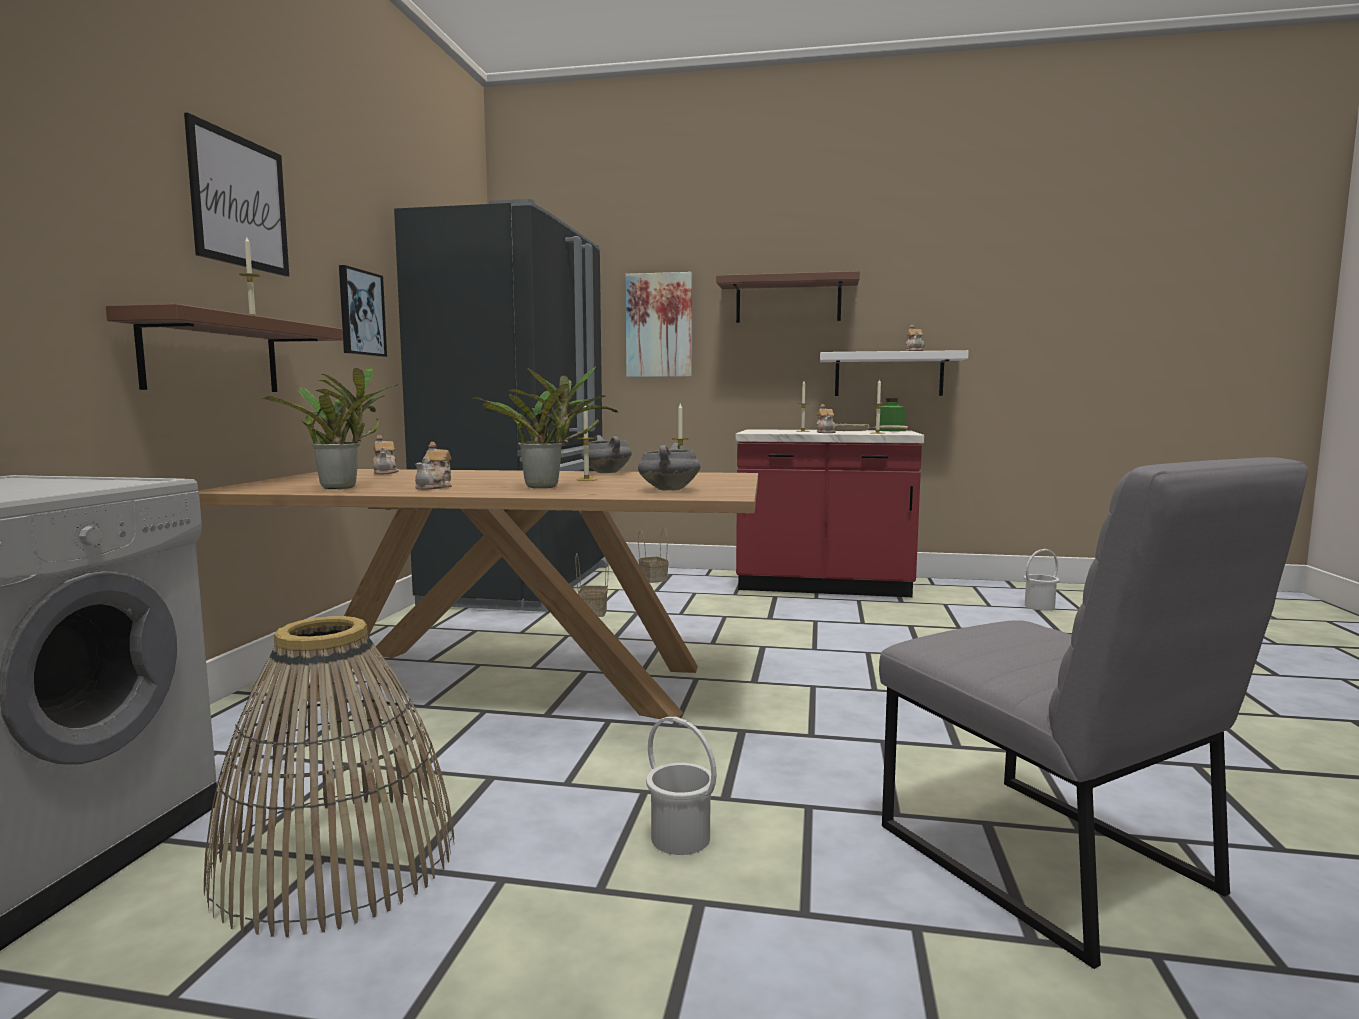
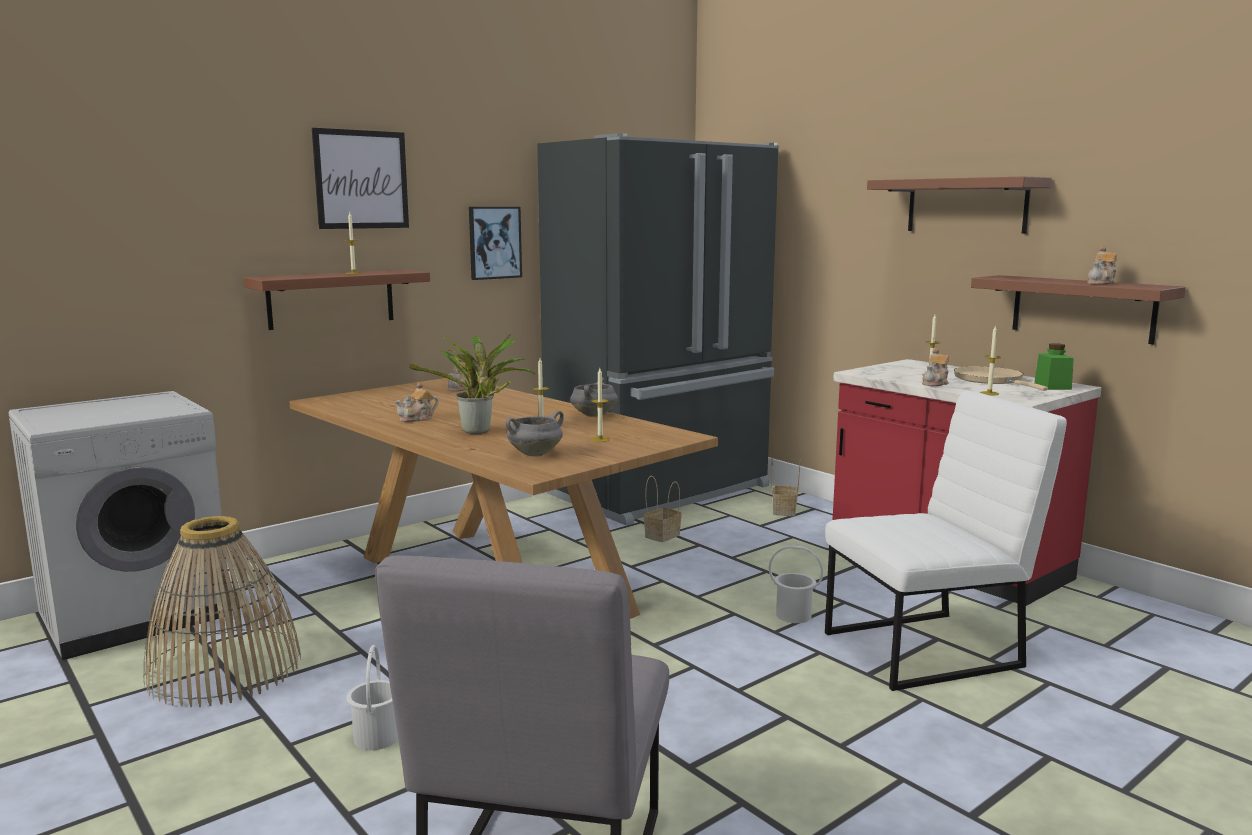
camera: 40 degrees right, 5 degrees up
(343, 487) = (374, 408): potted plant -> none
(659, 325) = (832, 230): picture -> none
(888, 374) = (1082, 308): white shelf -> brown shelf
(919, 632) = (927, 649): none -> white chair
(1039, 606) = (1177, 667): white bucket -> white bucket (793, 615)

